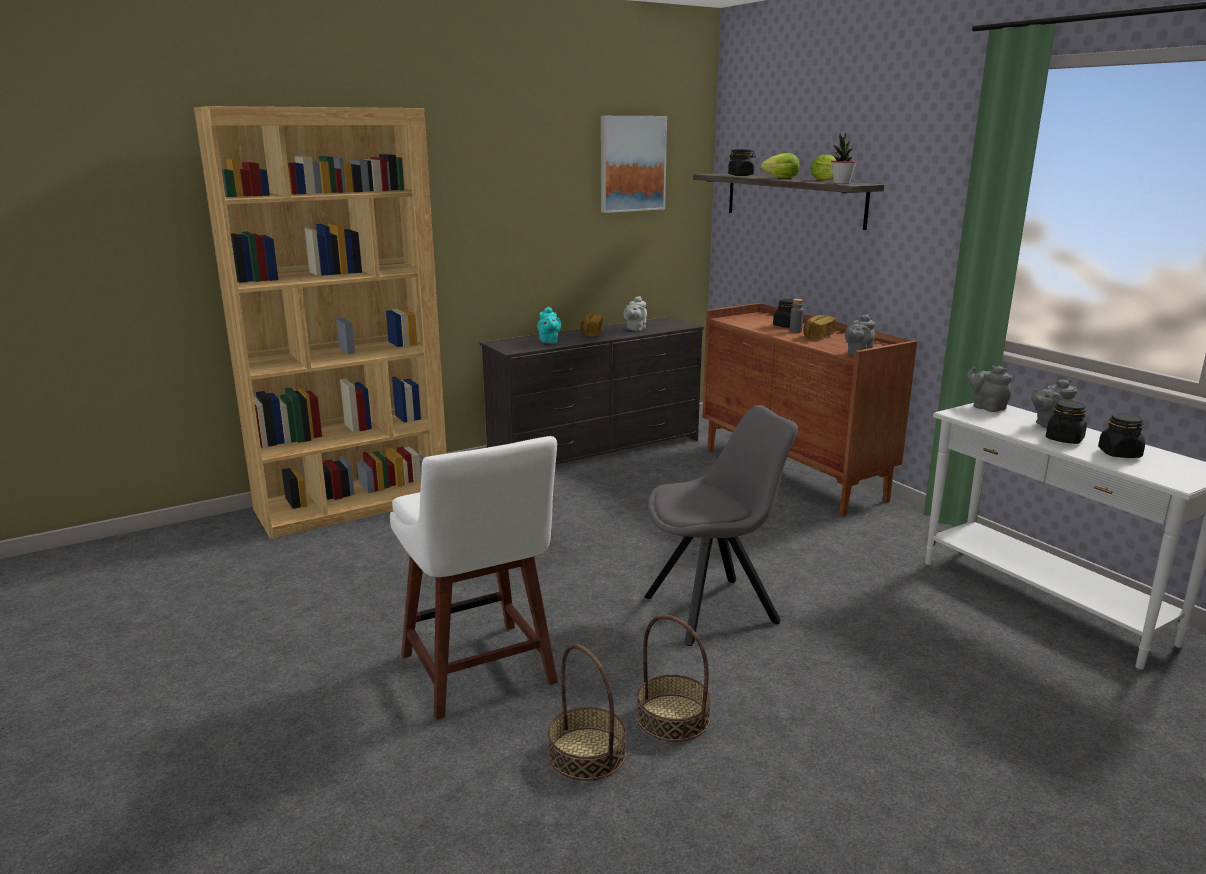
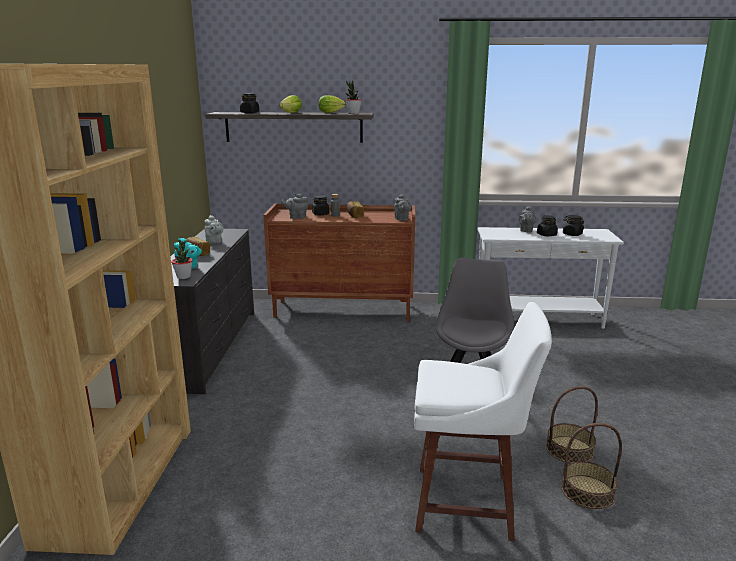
camera: 55 degrees left, 0 degrees up
(522, 347) = (183, 277): none -> potted plant
(632, 164) = (173, 108): picture -> none
(986, 407) = (489, 230): grey teapot -> grey teapot (296, 217)

